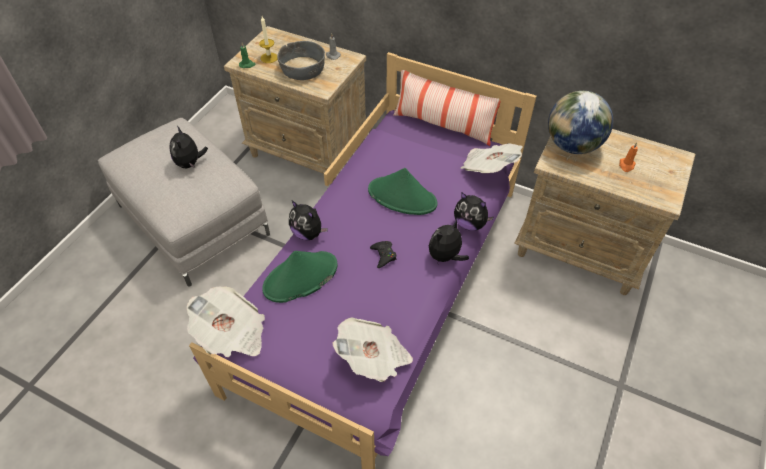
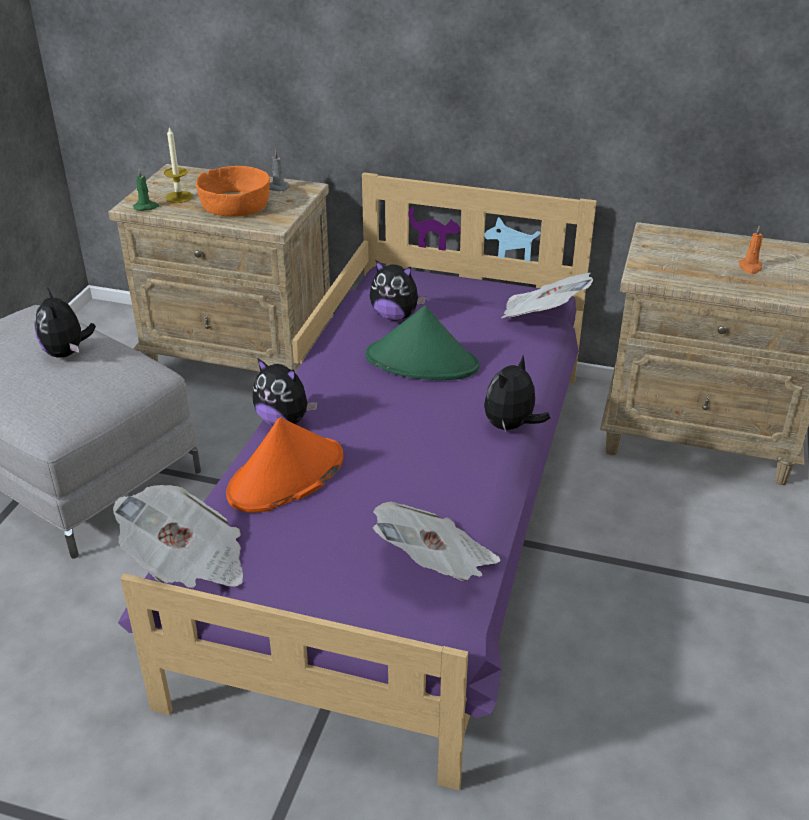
camera: 10 degrees left, 15 degrees down
(300, 277) = (286, 476): green hat -> orange hat
(303, 68) = (236, 205): grey bowl -> orange bowl
(383, 255) = (413, 434): black game controller -> none
(443, 125) = (458, 275): pillow -> none
(470, 224) = (536, 383): plush toy -> plush toy (395, 316)
(572, 146) = (665, 254): globe -> none

